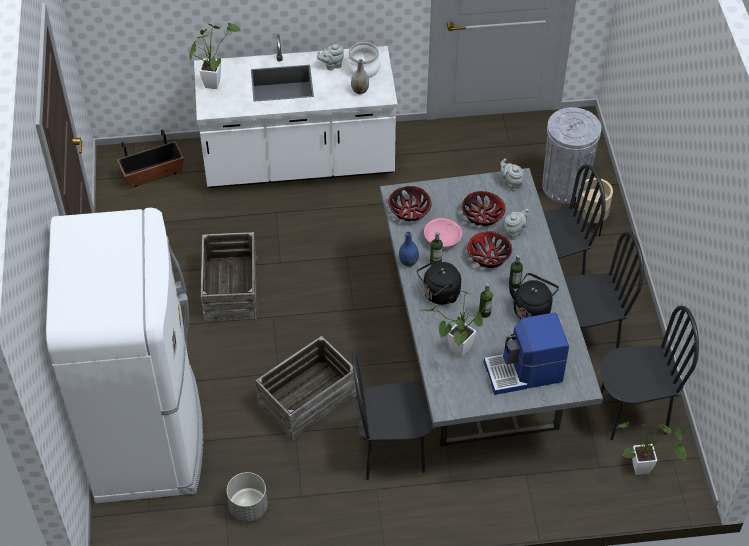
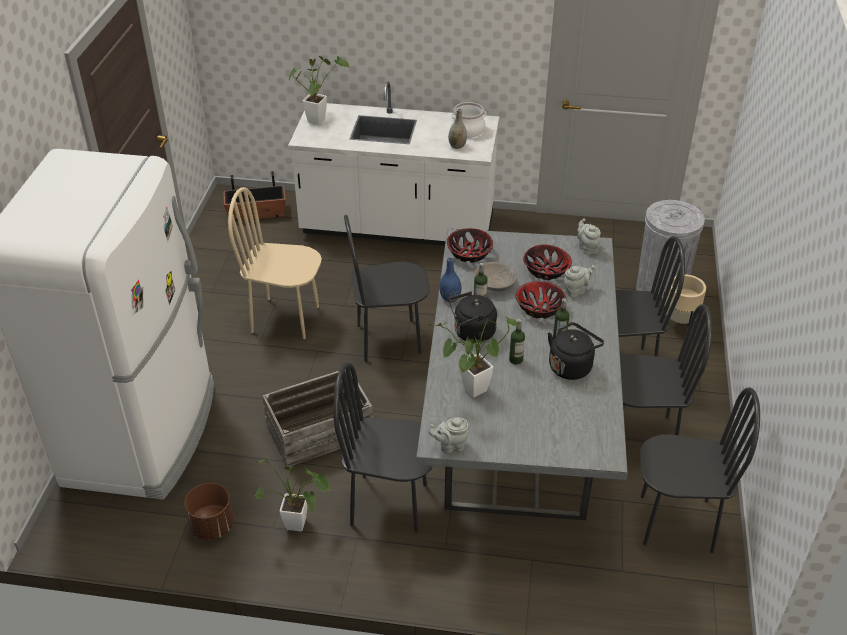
camera: 15 degrees right, 10 degrees down
(230, 288) = (285, 318): crate -> beige chair
(248, 507) = (212, 526): grey planter -> brown planter
(332, 65) = (438, 123): grey teapot -> grey teapot (450, 446)
(335, 291) = (388, 339): none -> black chair
(442, 239) = (494, 284): pink bowl -> grey bowl
(524, 372) = (541, 427): coffee machine -> none
(645, 468) = (677, 584): potted plant -> potted plant (301, 525)

